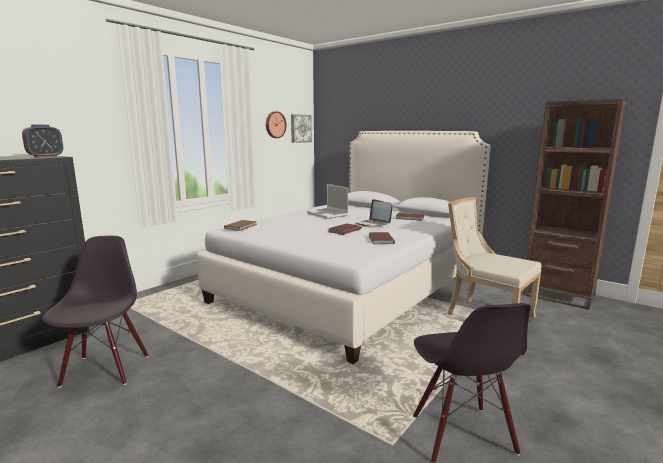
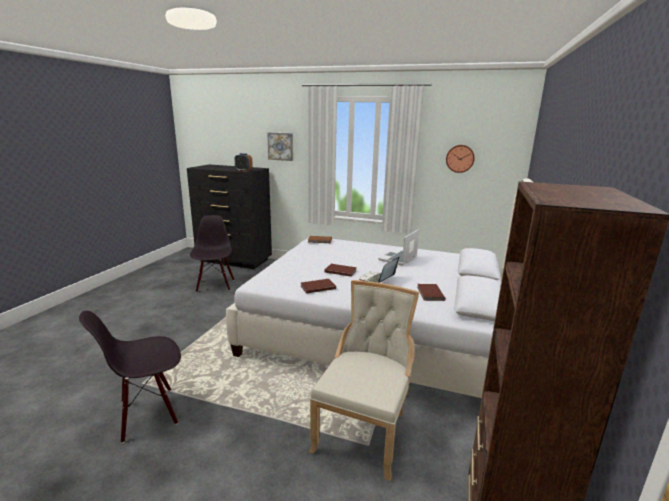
camera: 70 degrees right, 5 degrees up
(105, 370) = (215, 285): black chair -> black chair turned 75 degrees counterclockwise
(300, 128) = (501, 164): picture -> picture (281, 146)

